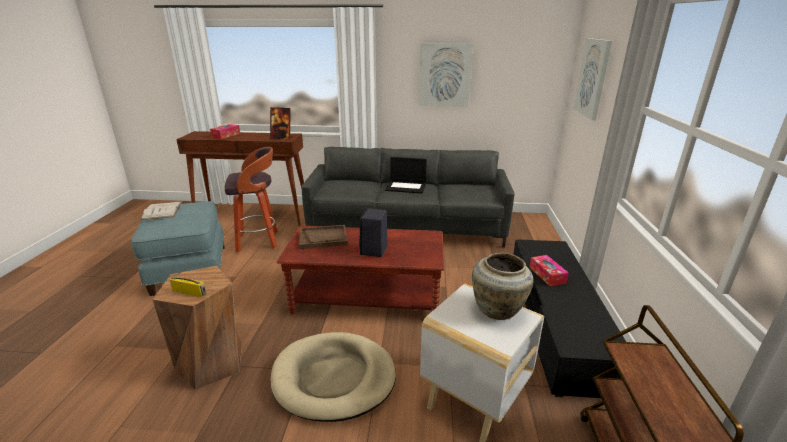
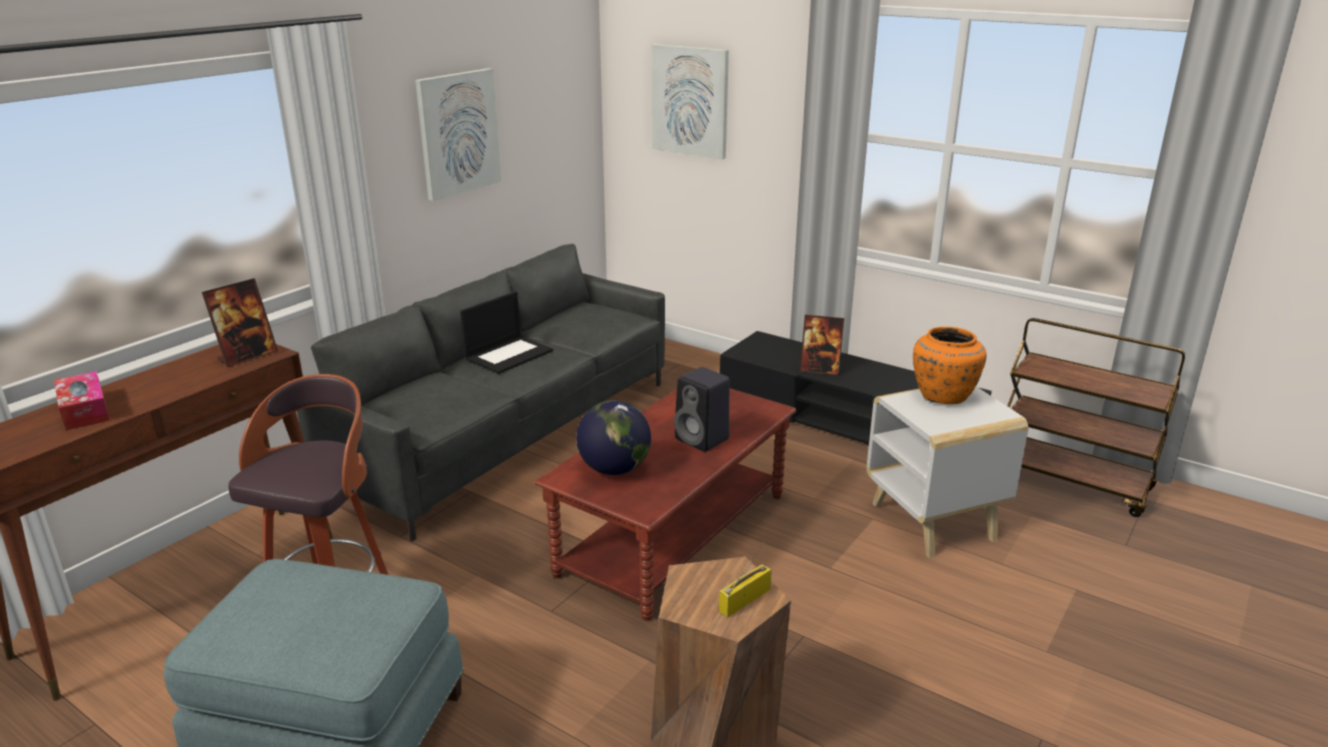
camera: 60 degrees left, 0 degrees up
(162, 211) = (254, 630): white book -> none
(323, 238) = (615, 469): brown tray -> globe
(334, 378) = (836, 615): beige dog bed -> none
(498, 310) = (943, 396): beige vase -> orange vase
(547, 275) = (819, 370): tissue box -> picture frame

